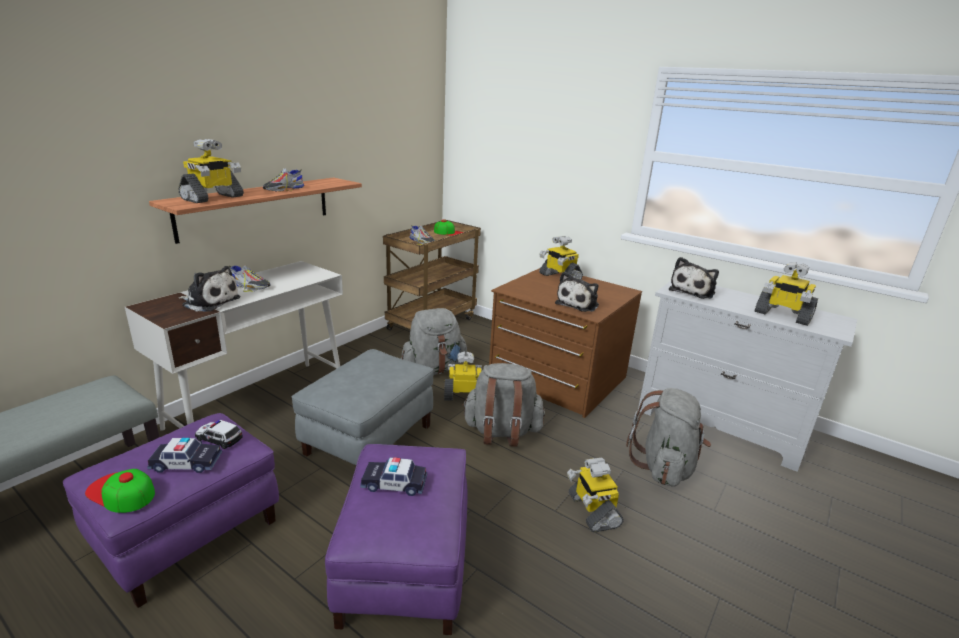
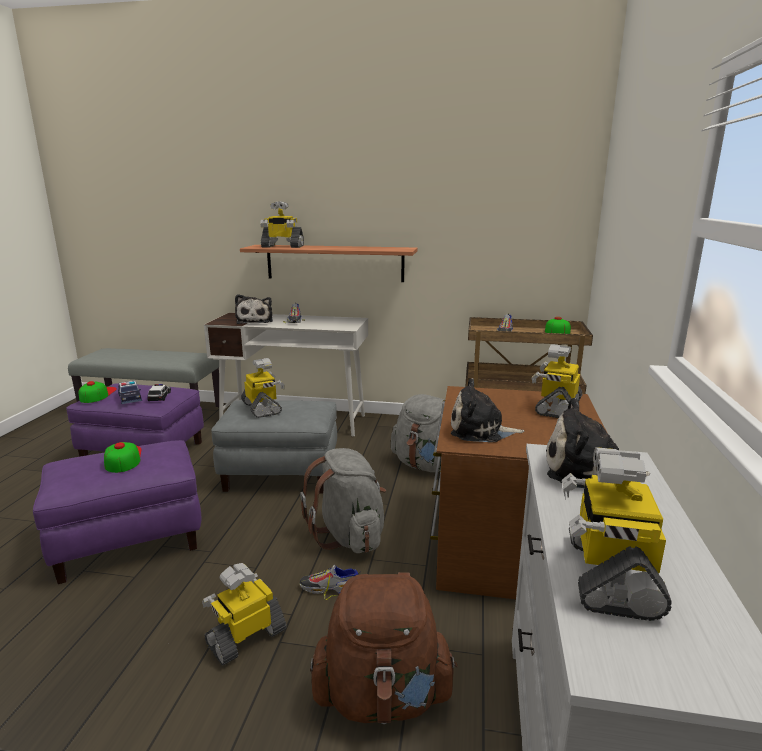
camera: 65 degrees right, 5 degrees down
(284, 189) = (341, 248): shoe -> shoe (330, 588)
(394, 483) = (123, 458): toy car -> cap
(464, 395) = (395, 495): toy robot -> toy robot (262, 408)
(664, 466) = (382, 697): grey backpack -> brown backpack

